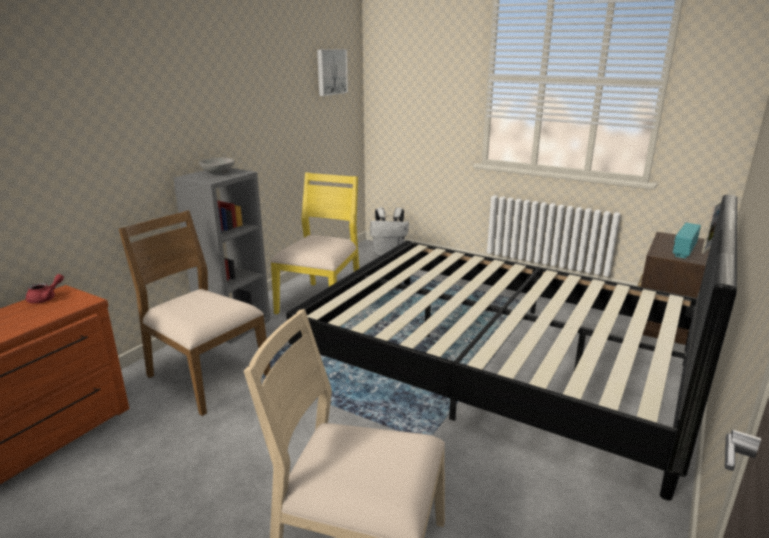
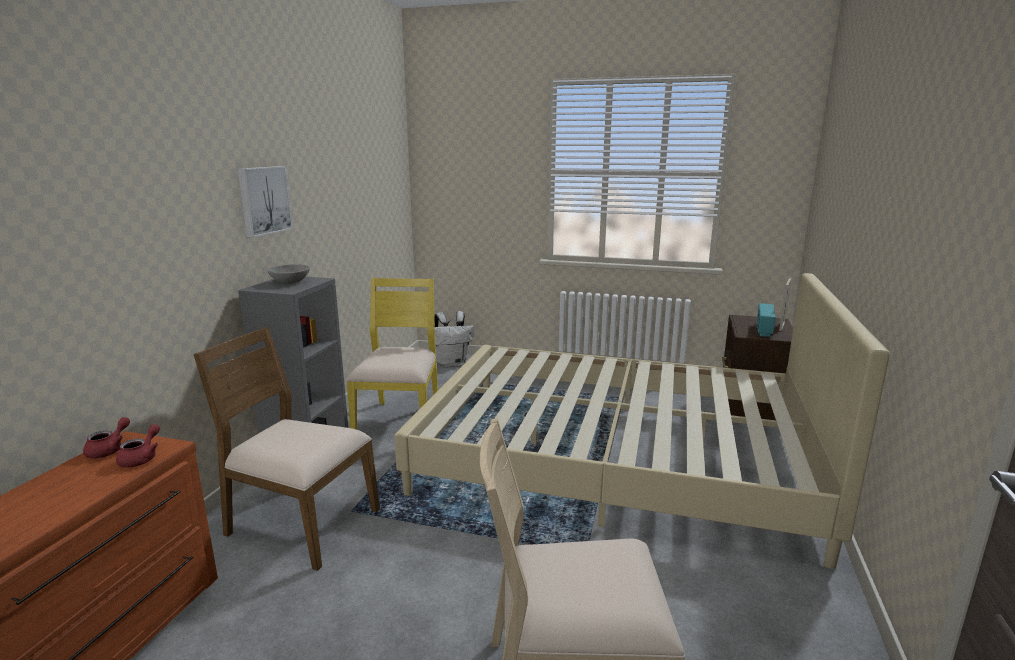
camera: 15 degrees left, 5 degrees down
(63, 307) = (142, 458): none -> red teapot
(331, 72) = (382, 168): picture -> picture (263, 200)
(498, 360) = (616, 459): black bed -> beige bed

